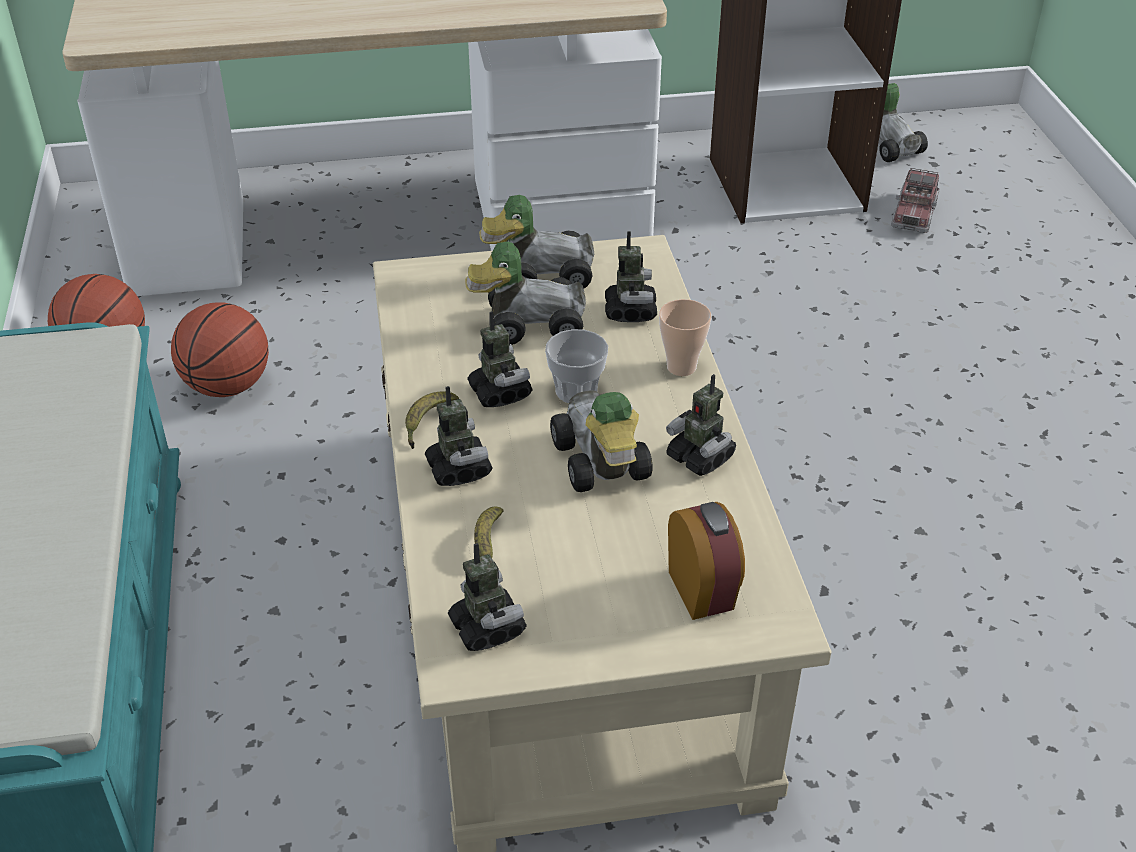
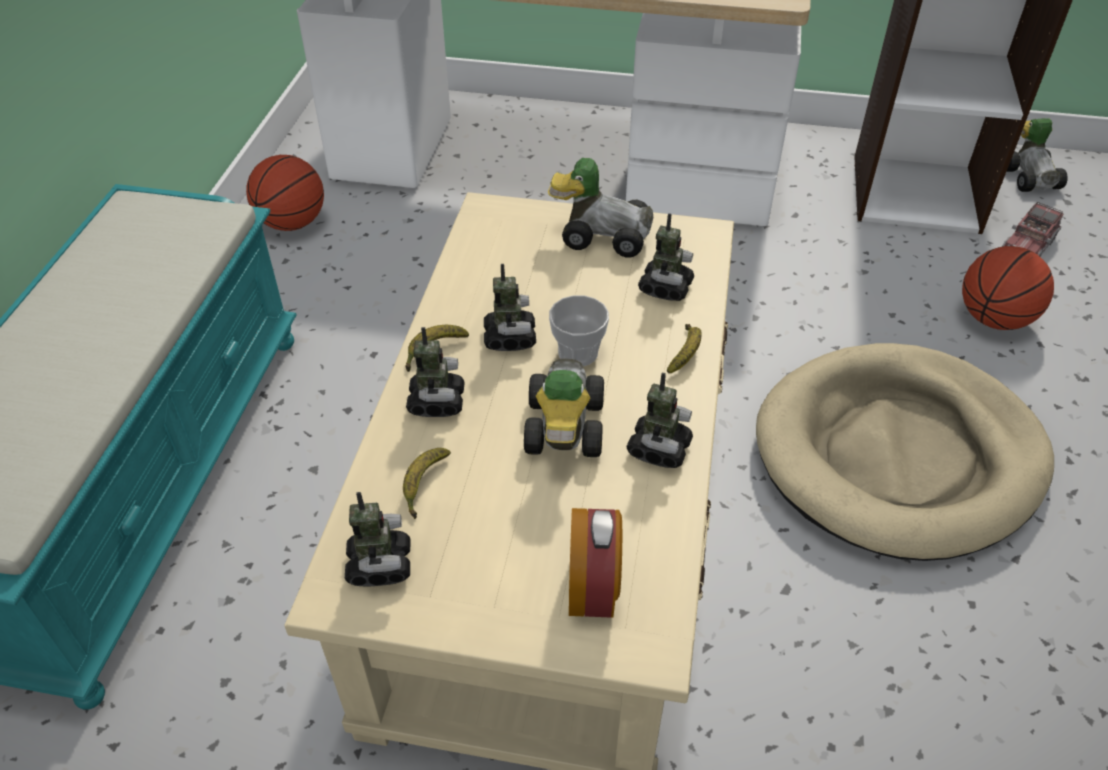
camera: 20 degrees right, 5 degrees up
(227, 386) = (368, 268): basketball -> basketball (993, 319)
(528, 323) = (568, 278): toy car -> none
(681, 367) = (685, 353): cup -> banana
(700, 457) = (658, 449): toy robot -> toy robot turned 135 degrees counterclockwise
(875, 440) = (898, 455): none -> beige dog bed

